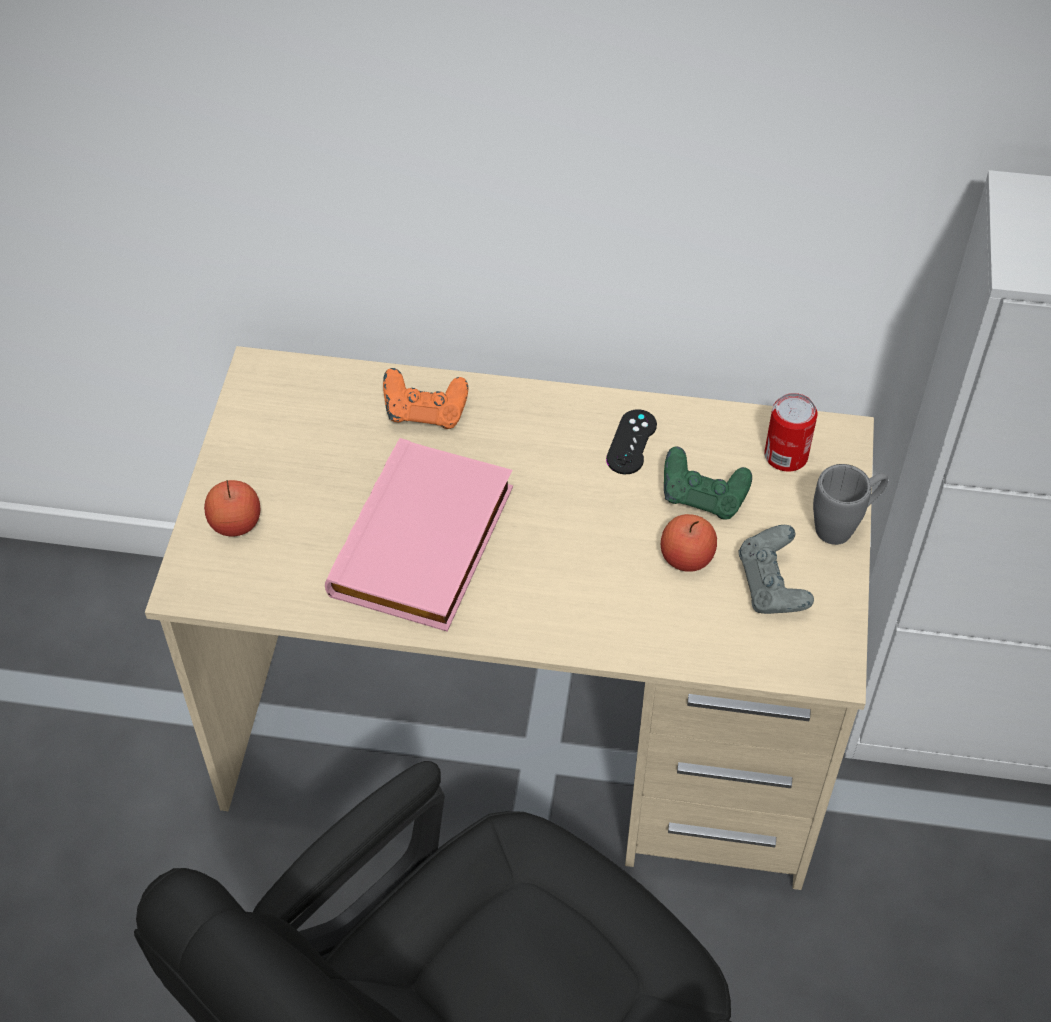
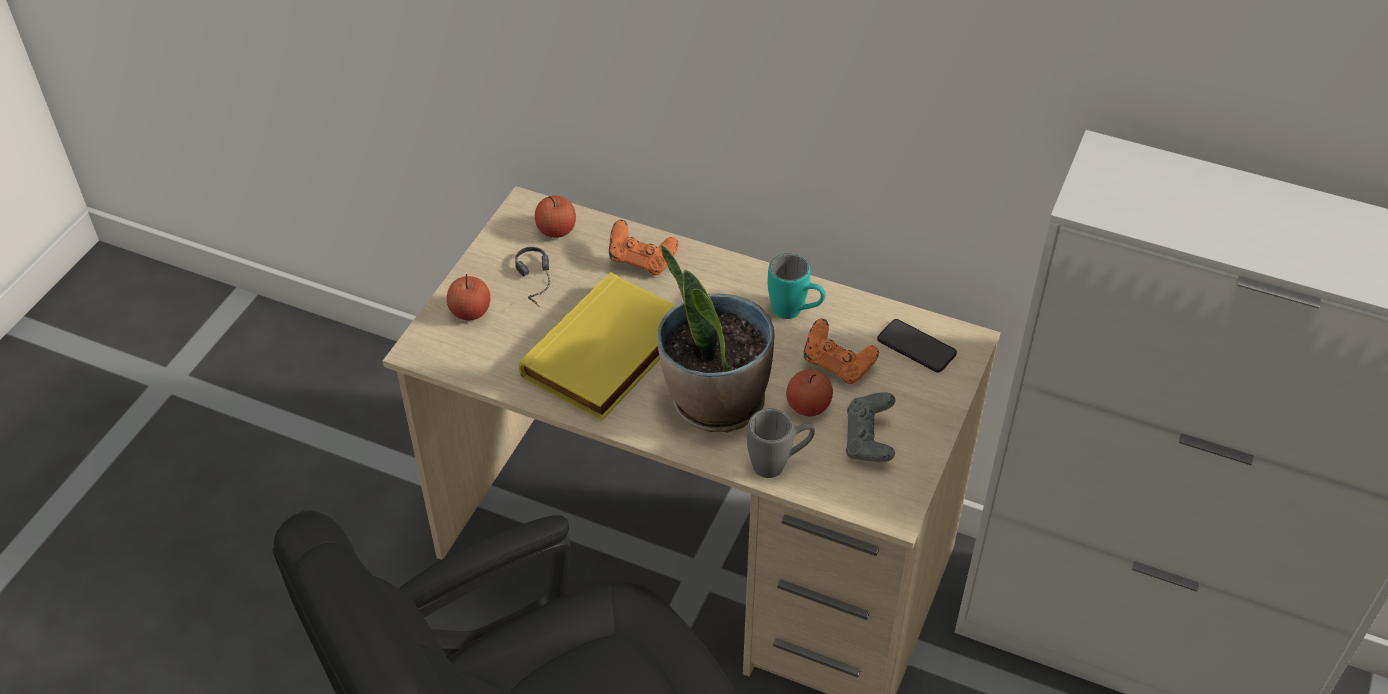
camera: 15 degrees right, 5 degrees down
(307, 394) = (556, 230): none -> apple
(311, 471) = (539, 286): none -> headphones
(426, 543) = (608, 355): pink book -> yellow book
(575, 576) = (715, 402): none -> potted plant
(631, 442) = (795, 313): black game controller -> turquoise mug
(703, 498) = (837, 365): green game controller -> orange game controller
(786, 456) = (916, 347): can -> phone
(844, 525) = (945, 408): grey mug -> grey mug (779, 464)

